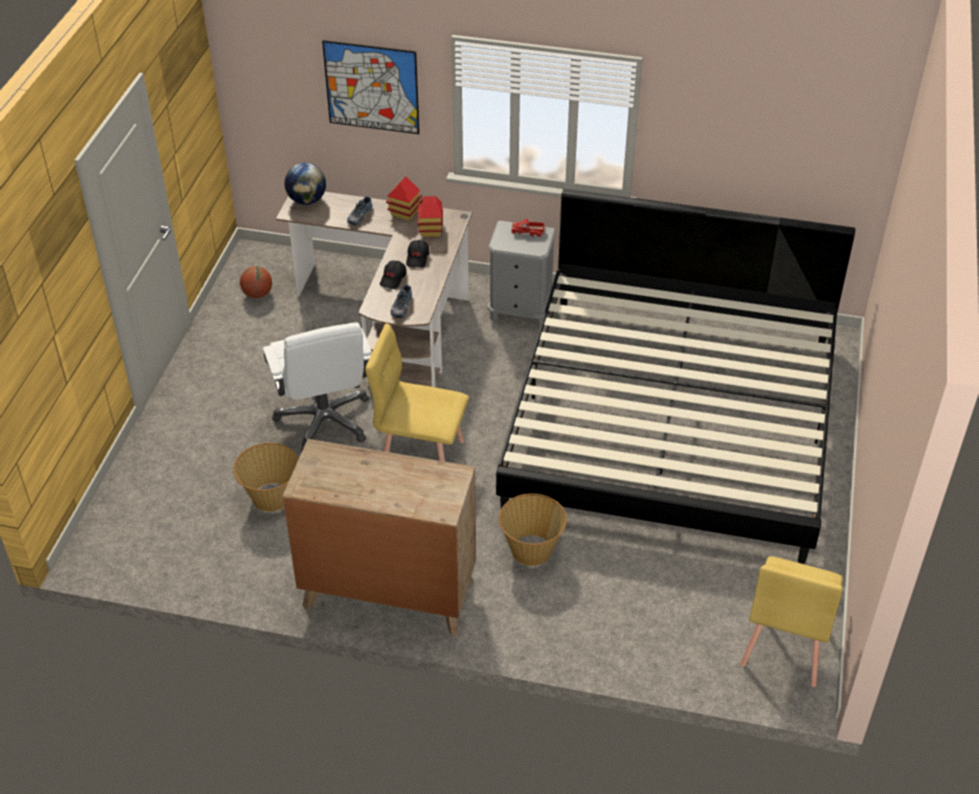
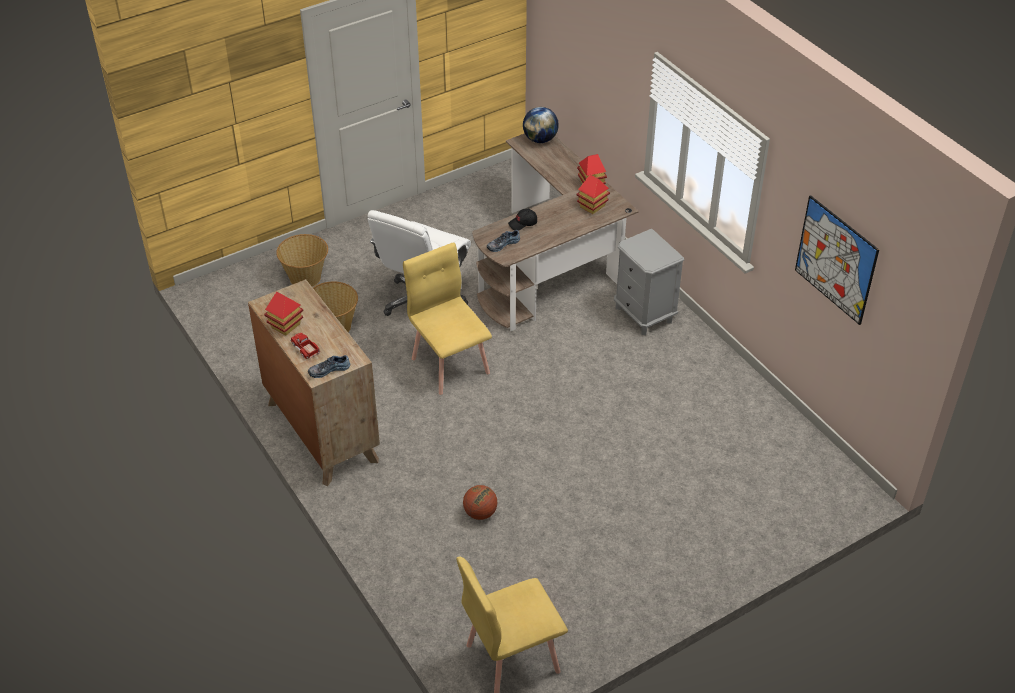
camera: 45 degrees right, 0 degrees up
(257, 294) = (488, 196): basketball -> basketball (480, 513)
(352, 491) = (285, 326): none -> toy house
(359, 215) = (559, 169): shoe -> shoe (329, 369)
(372, 87) = (606, 70): picture -> picture (835, 260)
(418, 258) = (557, 220): black cap -> none
(527, 232) = (659, 248): toy truck -> toy truck (305, 348)
(531, 549) = (438, 470): basket -> basket (306, 278)
(672, 421) = (646, 460): bed -> none

